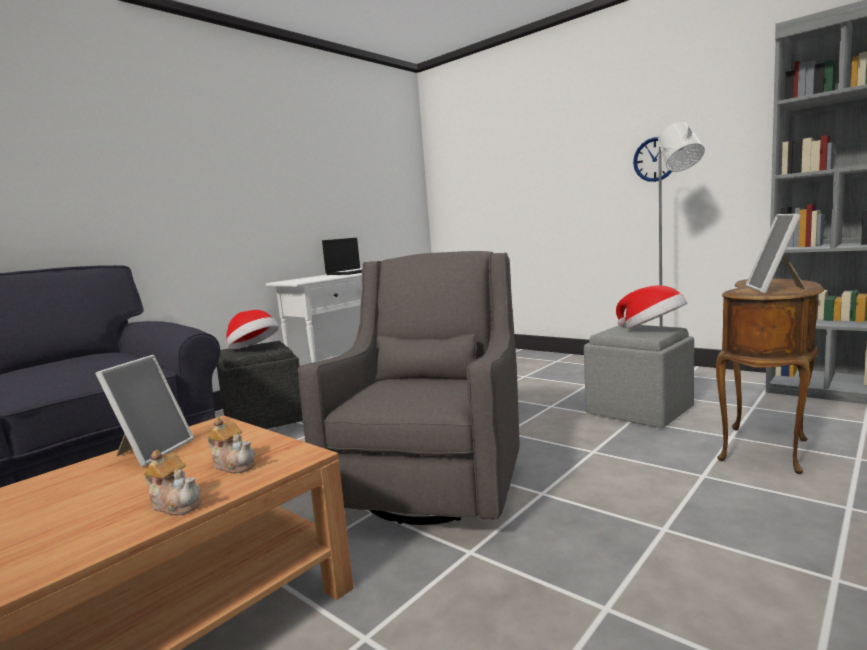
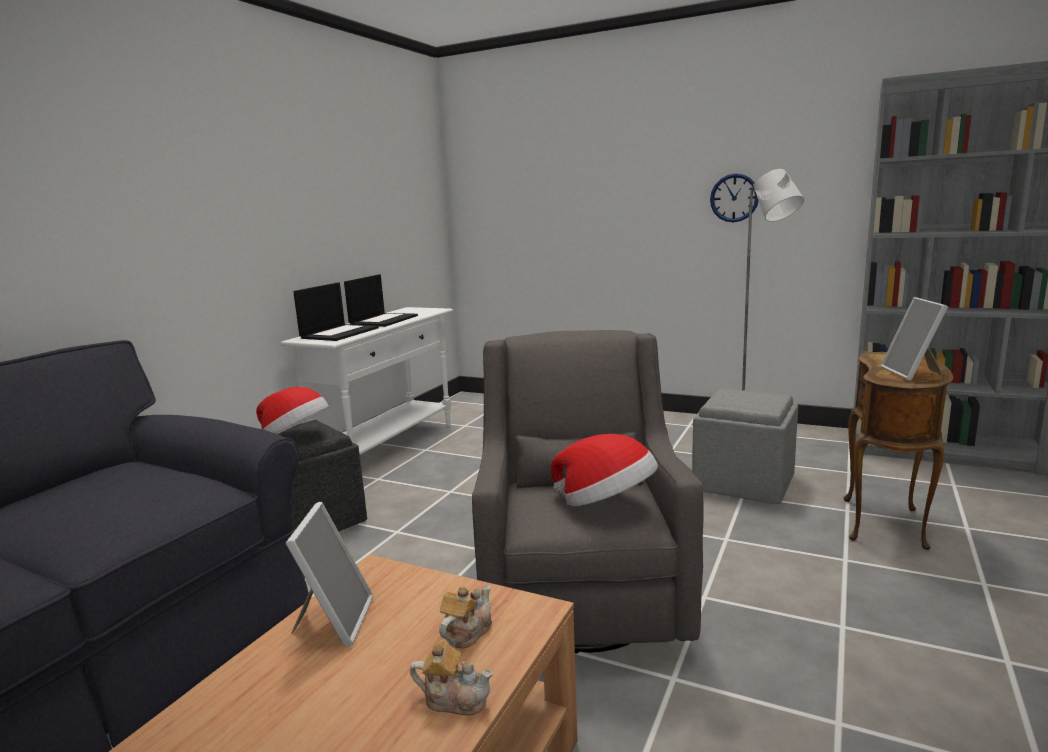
camera: 15 degrees left, 5 degrees up
(234, 465) = (466, 632): teapot -> teapot turned 75 degrees counterclockwise
(312, 278) = (339, 333): none -> laptop
(652, 329) = (761, 398): hat -> hat (606, 503)

